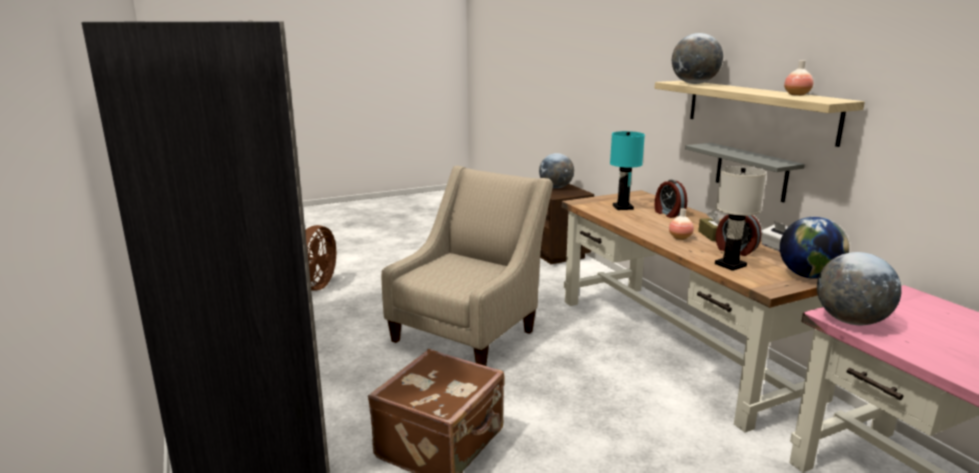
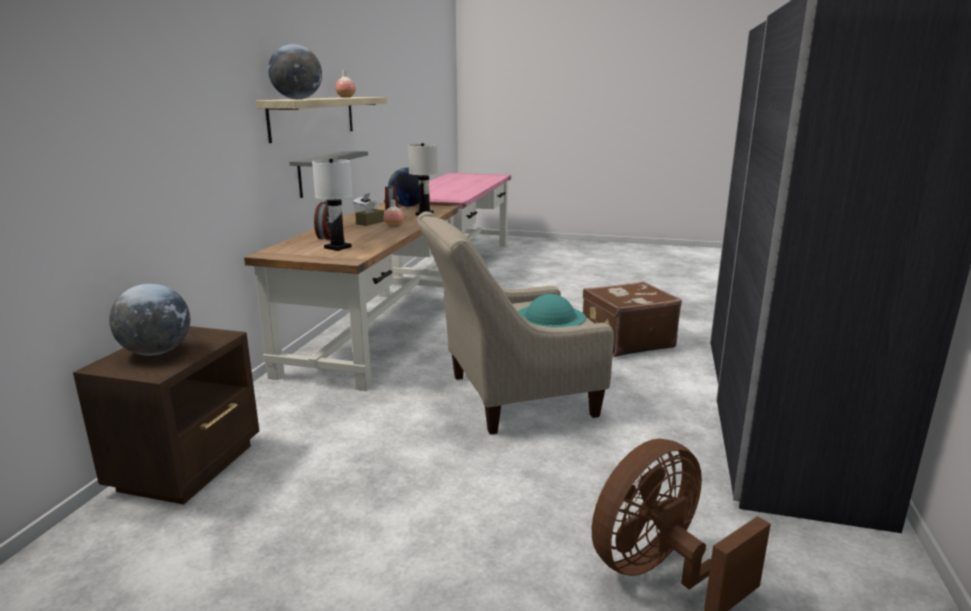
camera: 140 degrees left, 0 degrees up
(443, 275) = (550, 317): none -> turquoise hat
(622, 207) = (338, 247): turquoise table lamp -> white table lamp
(850, 321) = (456, 199): globe -> none

